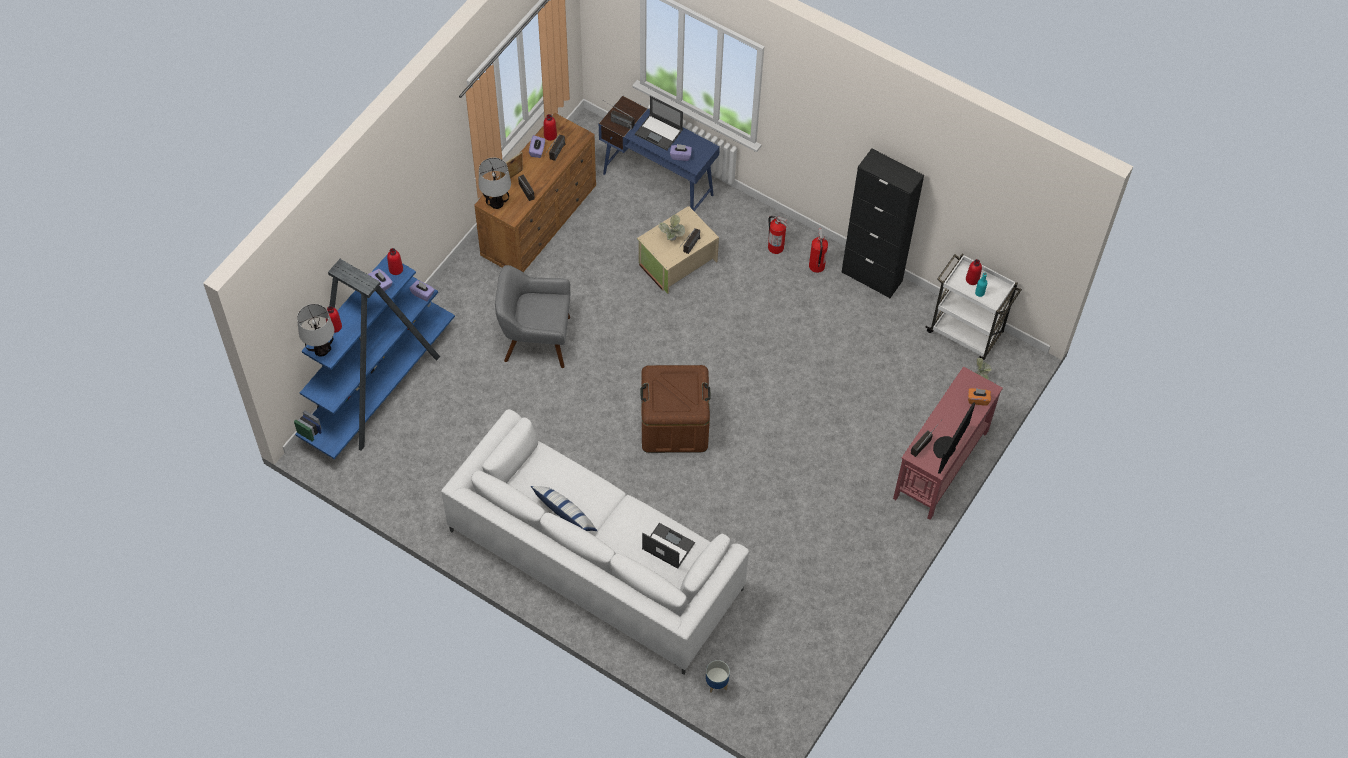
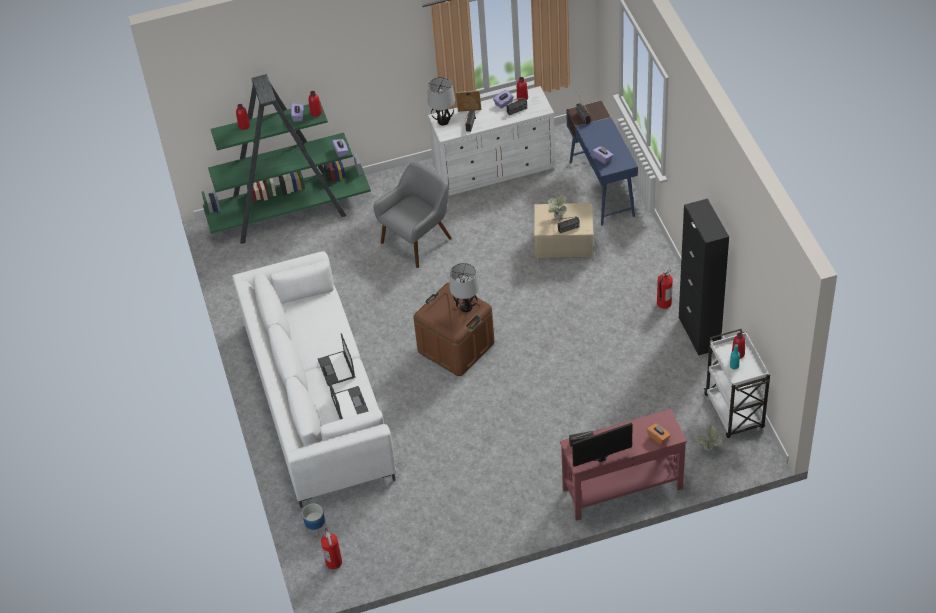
camera: 45 degrees right, 10 degrees down
(321, 350) = (222, 135): table lamp -> table lamp (466, 307)
(379, 387) = (290, 213): blue bookcase -> green bookcase
(536, 340) = (417, 240): grey armchair -> grey armchair turned 90 degrees clockwise
(539, 221) = (495, 169): brown dresser -> white dresser
(565, 515) = (304, 344): pillow -> none
(659, 132) = (603, 136): laptop -> laptop (337, 369)
(775, 247) = (646, 274): fire extinguisher -> fire extinguisher (334, 562)

